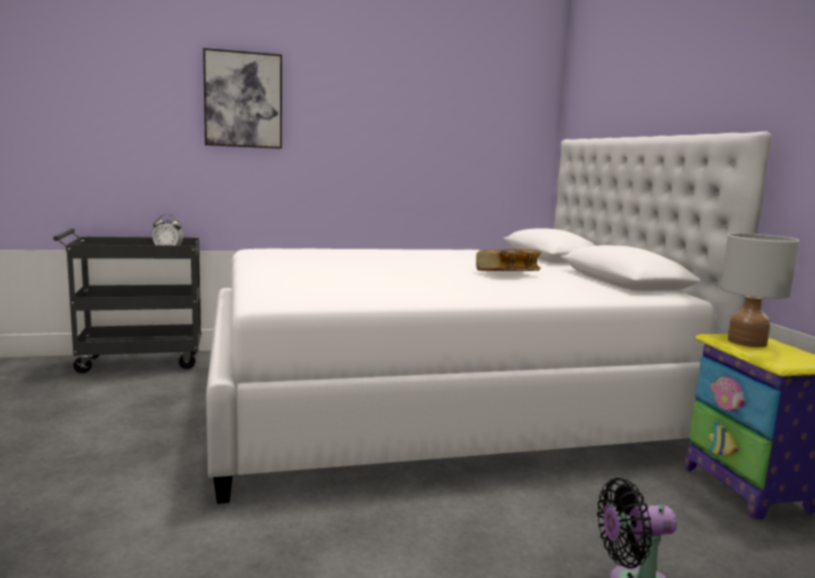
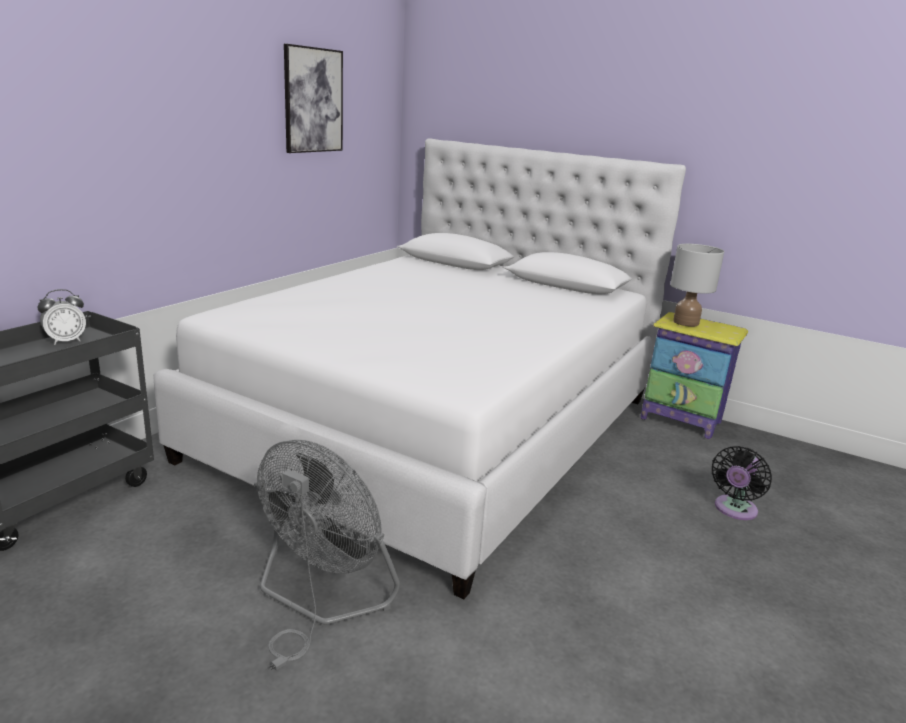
camera: 45 degrees left, 10 degrees up
(142, 455) = (311, 598): none -> grey fan
(243, 100) = (116, 107): picture -> picture (313, 100)
(507, 274) = (497, 296): book -> none

